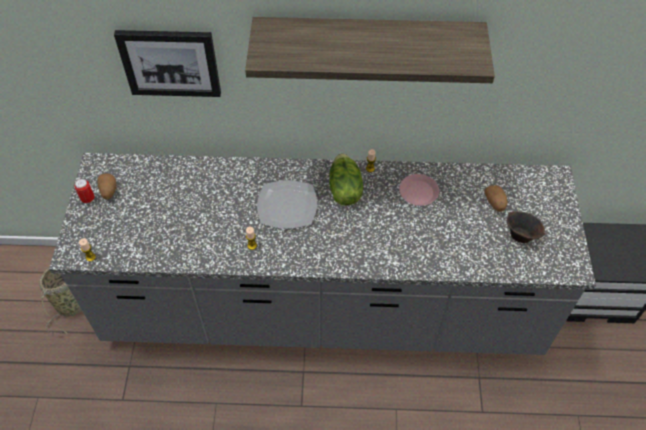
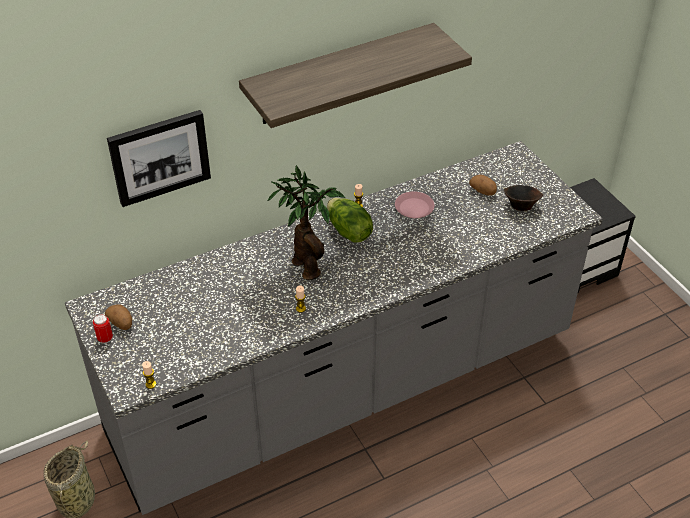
camera: 30 degrees left, 10 degrees down
(286, 205) = (306, 264): plate -> potted plant

